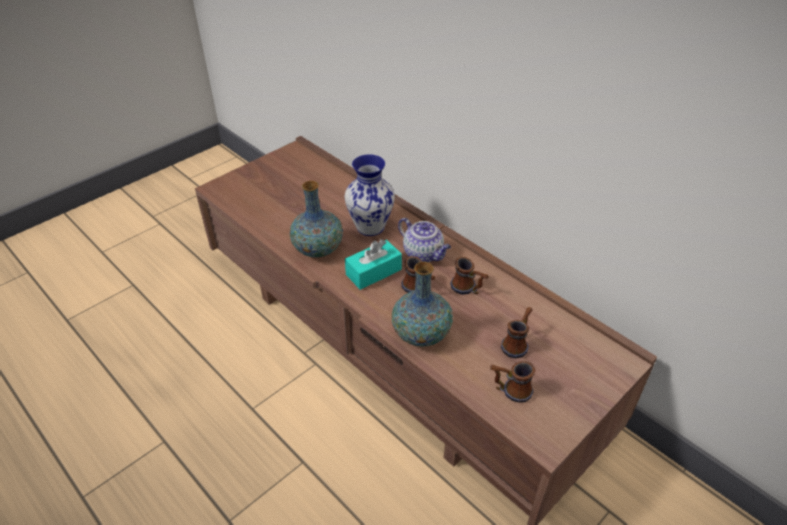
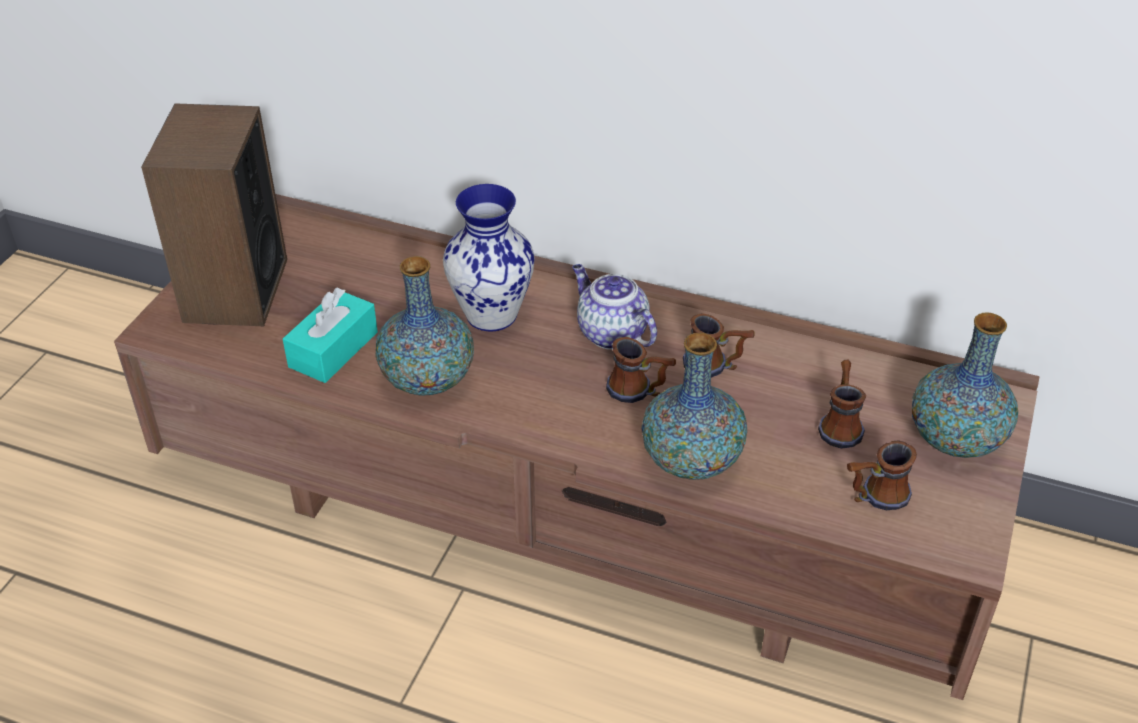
camera: 25 degrees left, 0 degrees up
(260, 180) = (235, 290): none -> speaker
(373, 272) = (548, 387): turquoise tissue box -> turquoise tissue box (333, 349)
(424, 254) = (610, 333): teapot -> teapot turned 150 degrees counterclockwise
(580, 375) = (955, 439): none -> vase

